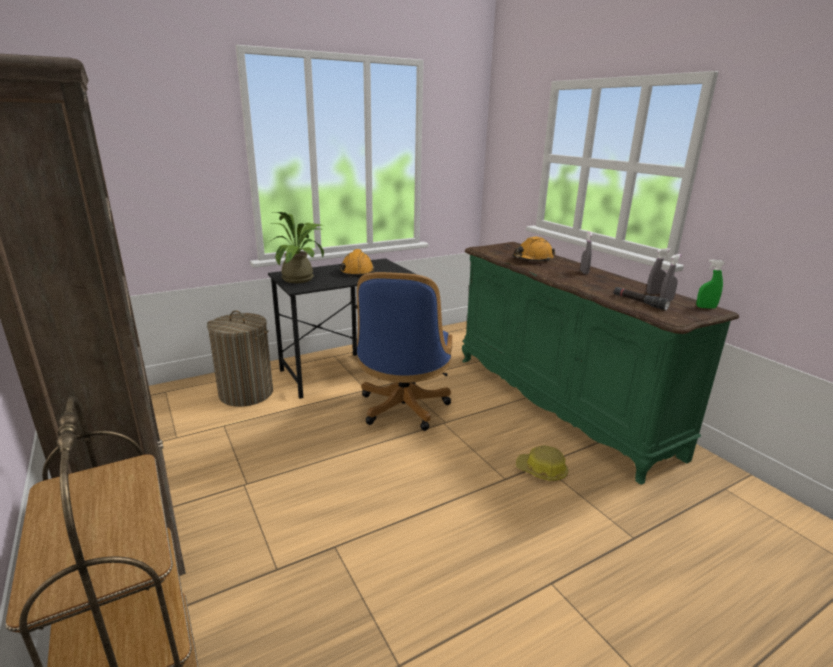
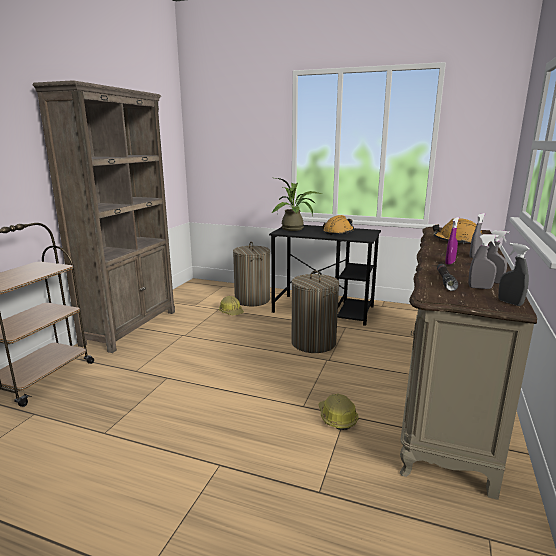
camera: 50 degrees right, 5 degrees down
(249, 421) = (231, 312): none -> hard hat
(402, 412) = (313, 343): blue office chair -> laundry basket
(555, 403) = (442, 392): green cabinet -> beige cabinet
(591, 283) = (450, 262): none -> purple spray bottle
(706, 307) = (510, 303): green spray bottle -> grey spray bottle

